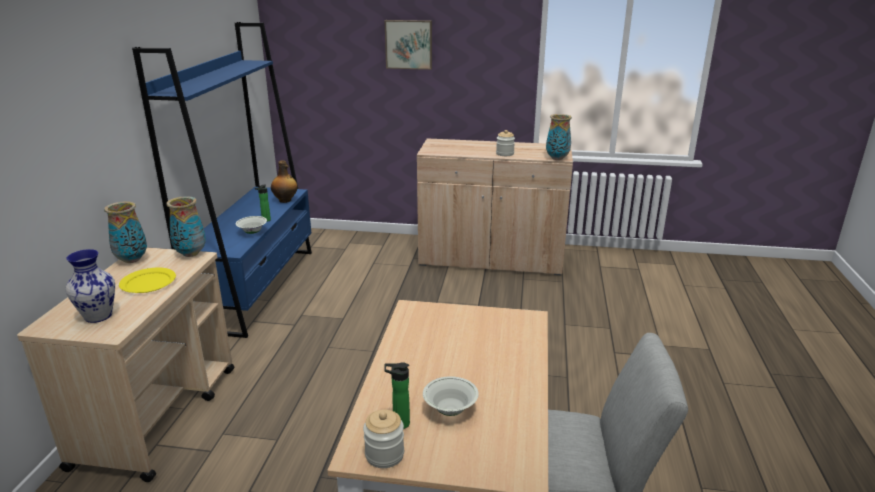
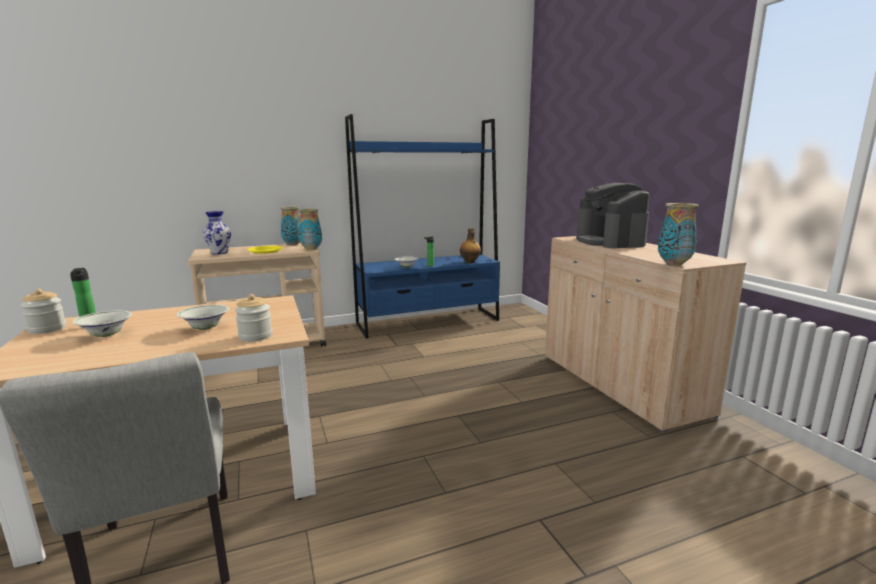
camera: 60 degrees right, 10 degrees down
(409, 44) = (613, 137): picture -> none
(464, 147) = (609, 242): none -> coffee machine
(476, 353) = (205, 328): none -> white bowl
(505, 154) = (629, 251): jar -> jar (255, 336)

